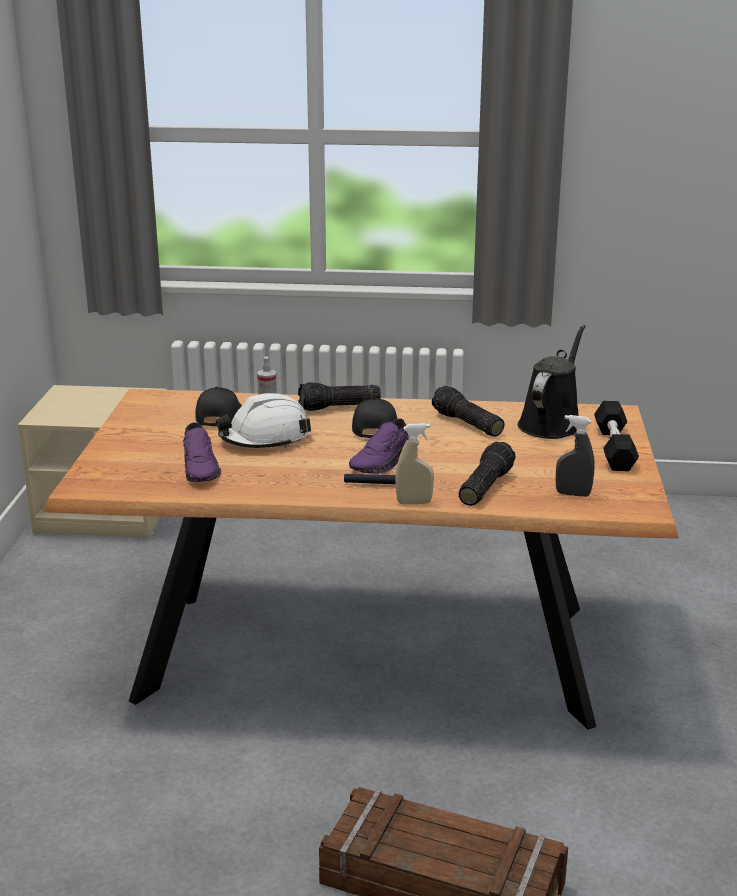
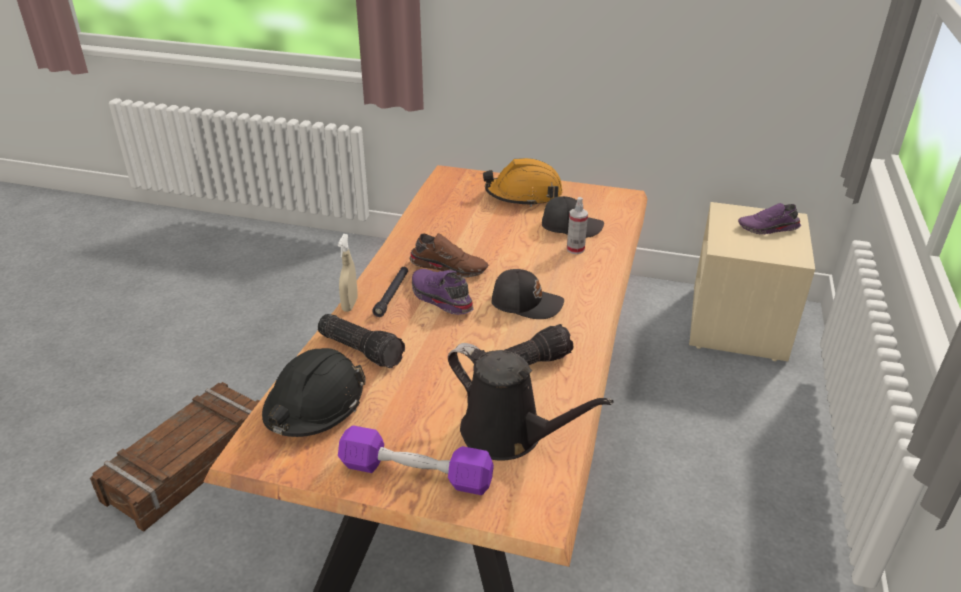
camera: 100 degrees right, 10 degrees up
(145, 441) = (523, 195): none -> orange hard hat
(201, 468) = (461, 215): purple shoe -> purple shoe (768, 229)
(265, 439) = (514, 244): white hard hat -> none
(321, 464) = (449, 267): none -> brown shoe
(339, 408) = (583, 288): flashlight -> none
(573, 494) = (314, 406): grey spray bottle -> black hard hat
(614, 448) = (416, 473): black dumbbell -> purple dumbbell

